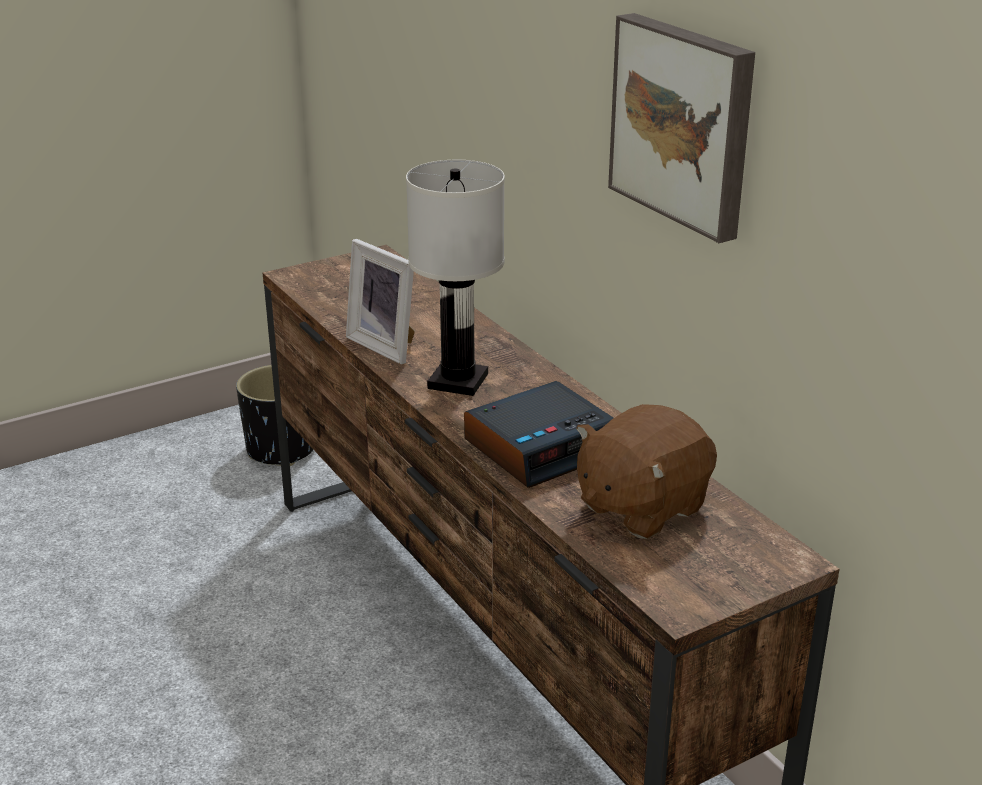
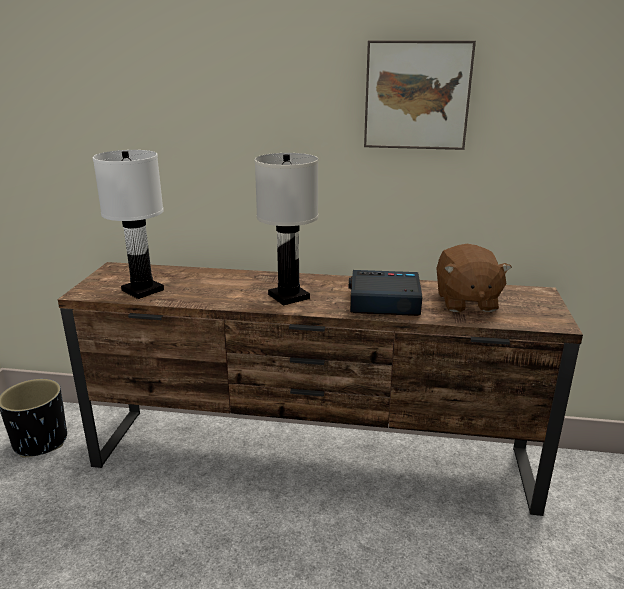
camera: 50 degrees left, 5 degrees down
(345, 298) = (143, 290): none -> white table lamp
(387, 345) = (218, 298): picture frame -> none
(541, 447) = (383, 302): alarm clock -> alarm clock turned 90 degrees counterclockwise

